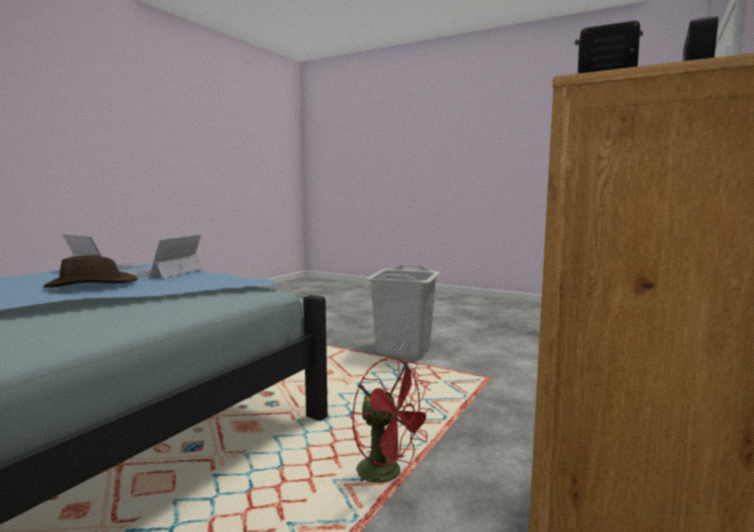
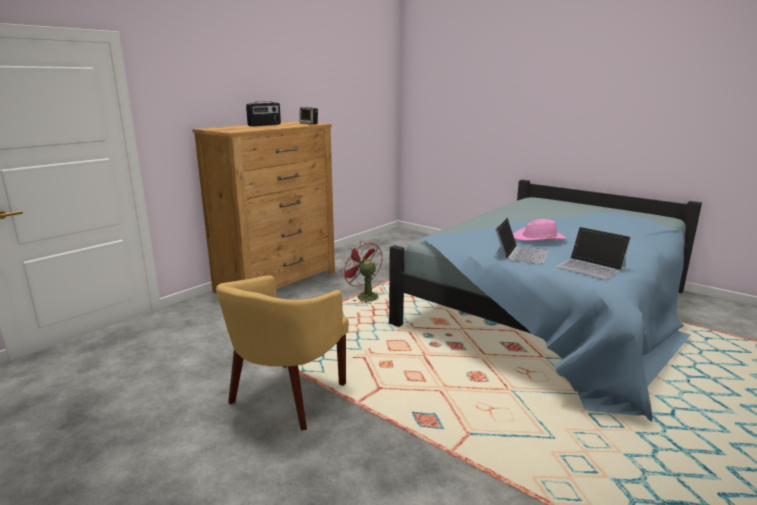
camera: 170 degrees left, 10 degrees up
(91, 284) = (539, 238): brown hat -> pink hat
(404, 350) = (287, 397): grey laundry basket -> yellow armchair

